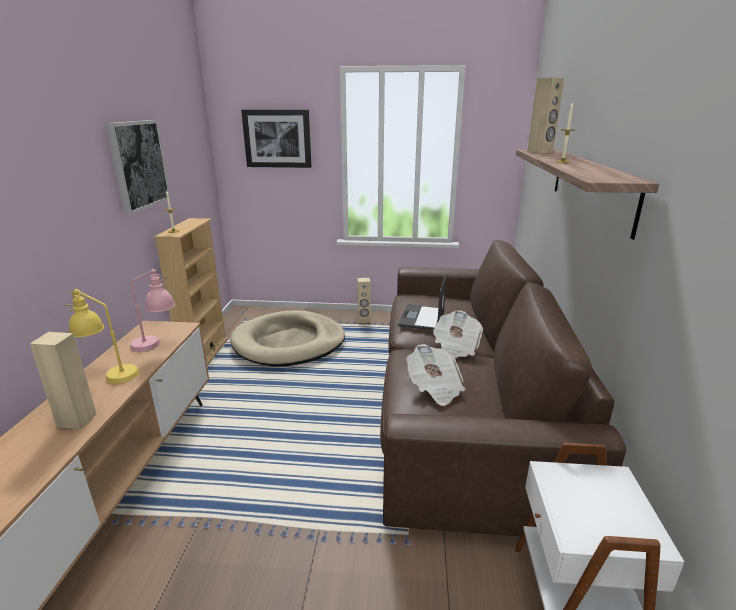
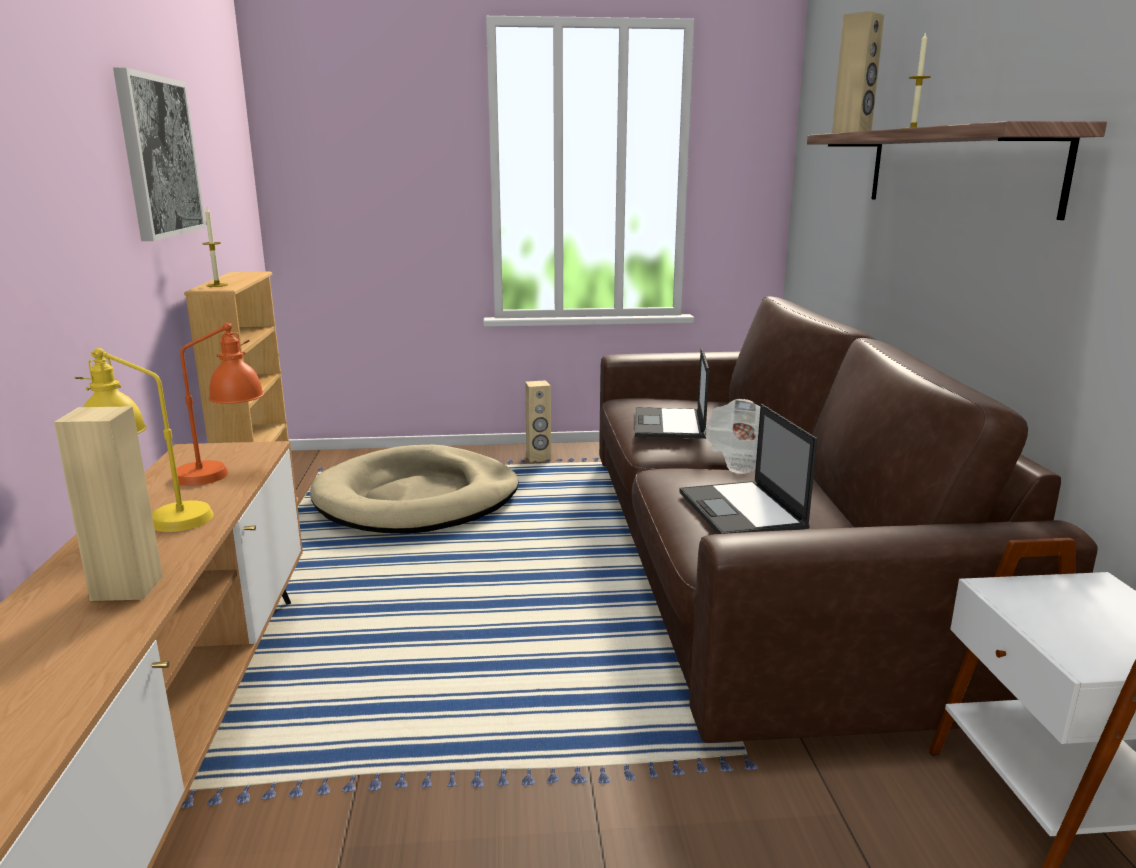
camera: 10 degrees left, 5 degrees down
(157, 345) = (224, 474): pink table lamp -> orange table lamp
(277, 138) = (375, 140): picture -> none
(434, 388) = (742, 510): newspaper -> laptop

